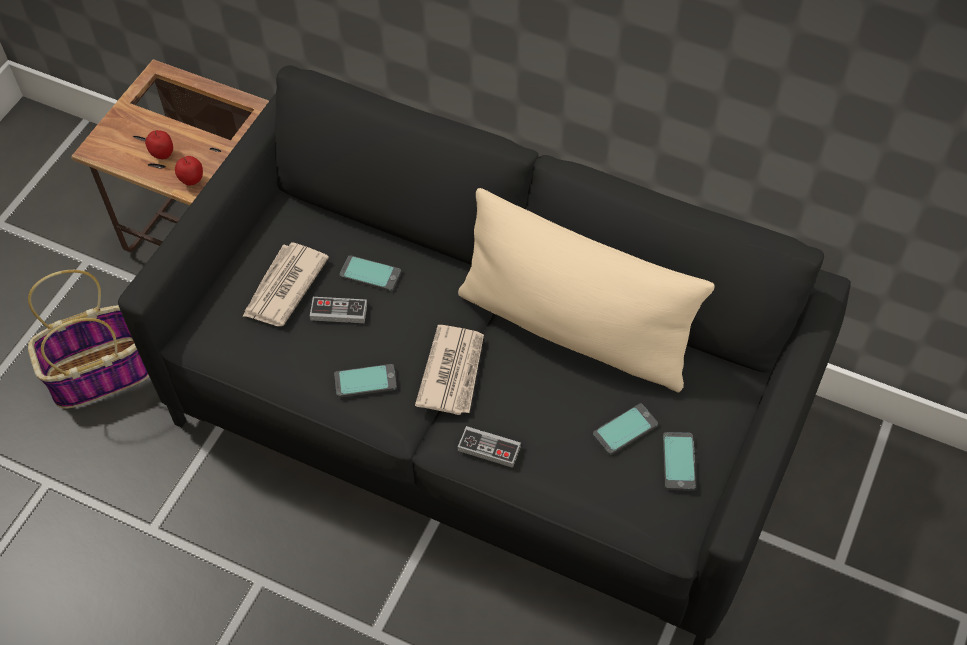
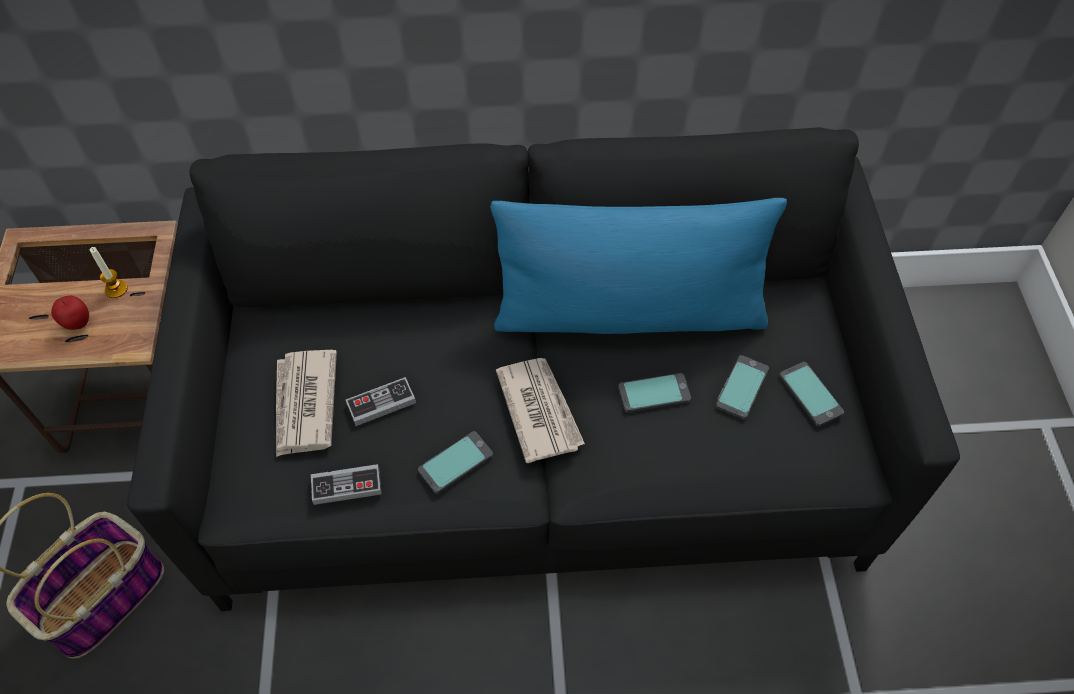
camera: 30 degrees left, 0 degrees up
(192, 181) = (130, 338): apple -> none
(202, 139) = (116, 289): none -> candle
(370, 274) = (390, 350): phone -> phone (654, 393)
(489, 448) = (627, 470): game controller -> game controller (346, 486)
(574, 329) = (629, 313): beige pillow -> blue pillow

